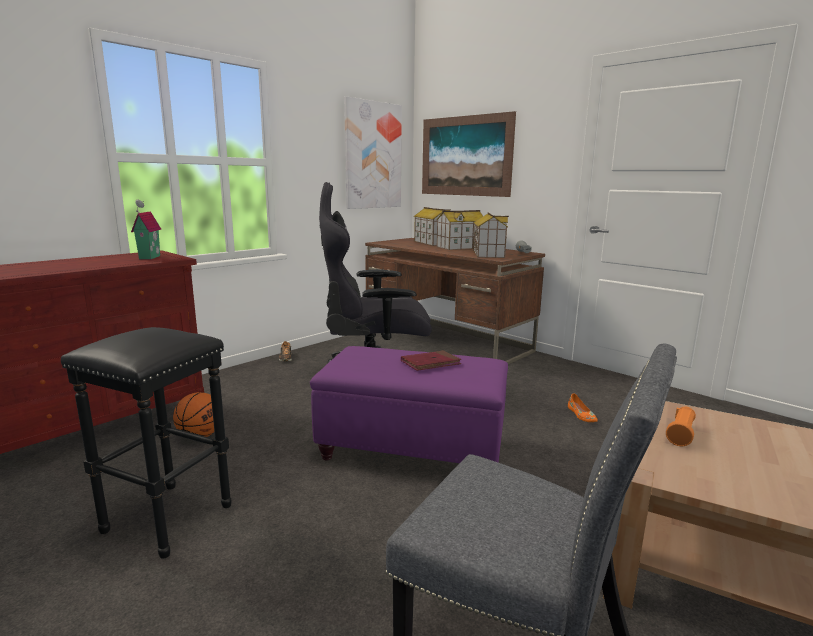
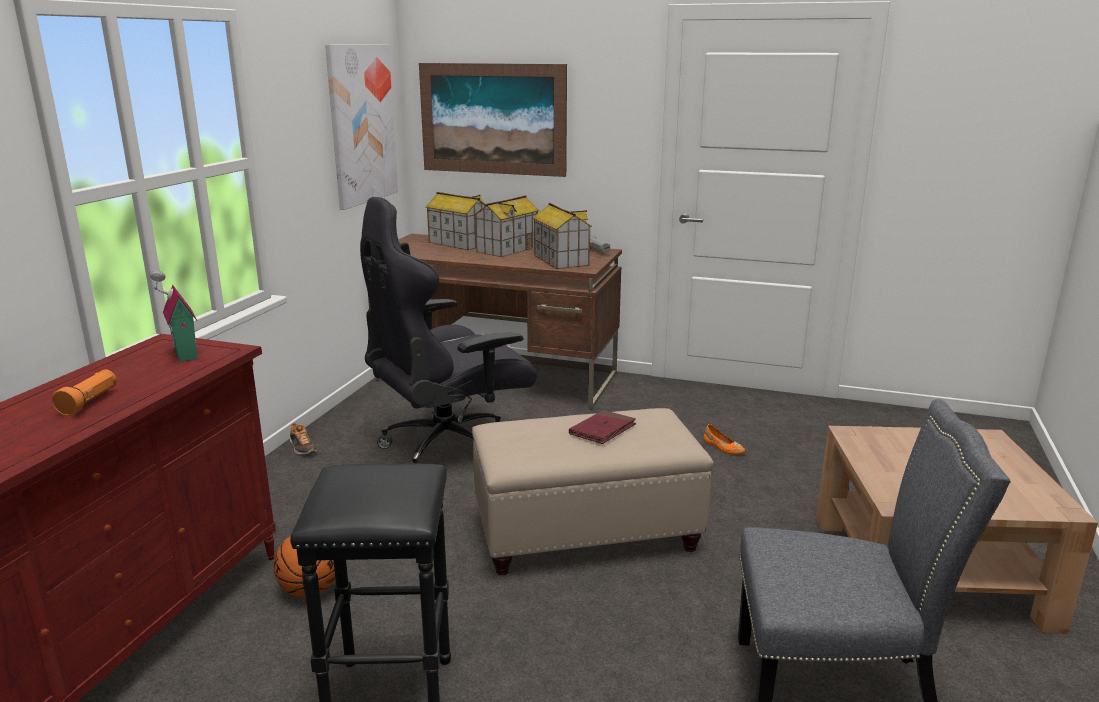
camera: 25 degrees left, 5 degrees up
(414, 448) = (587, 533): purple ottoman -> beige ottoman
(681, 434) = (891, 460): orange flashlight -> orange flashlight (90, 402)

